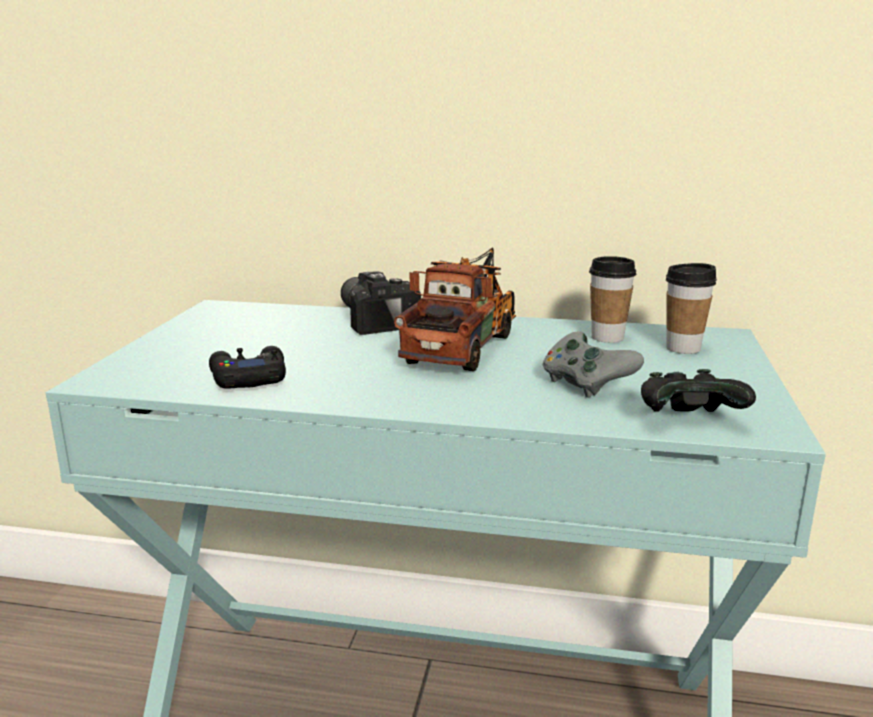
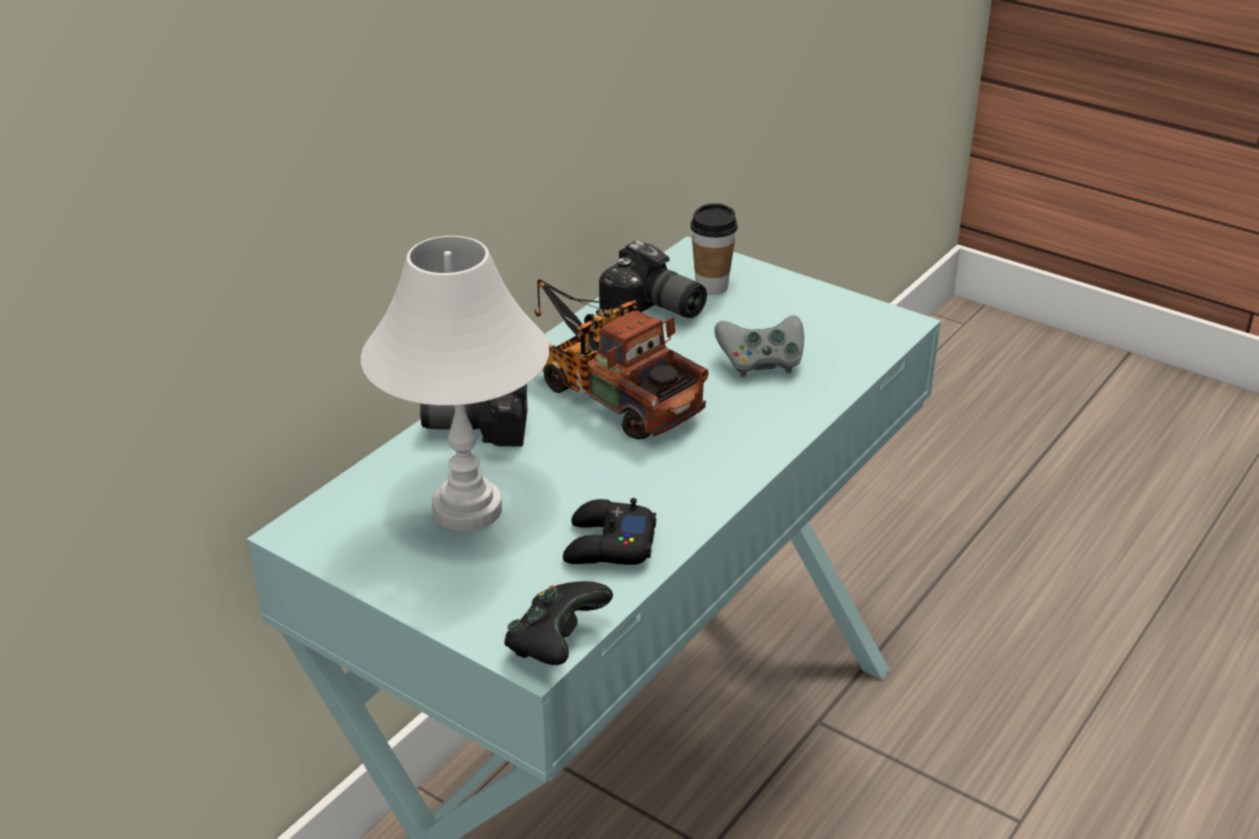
camera: 65 degrees left, 15 degrees up
(267, 335) = (468, 510): none -> white table lamp
(607, 337) = (653, 310): cup -> camera
(688, 419) = (858, 346): black game controller -> black game controller (556, 643)

